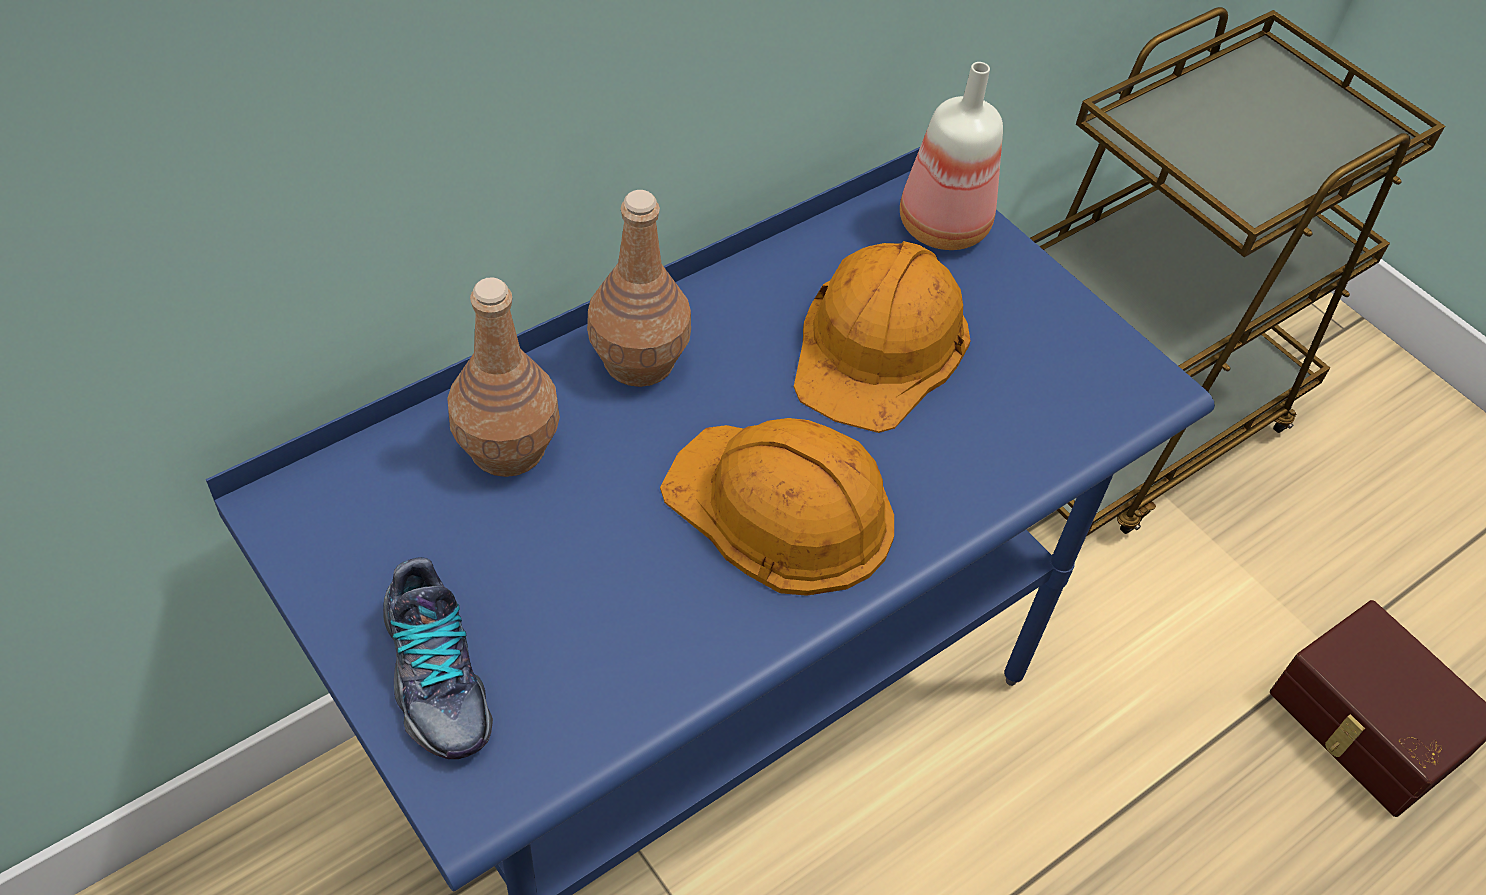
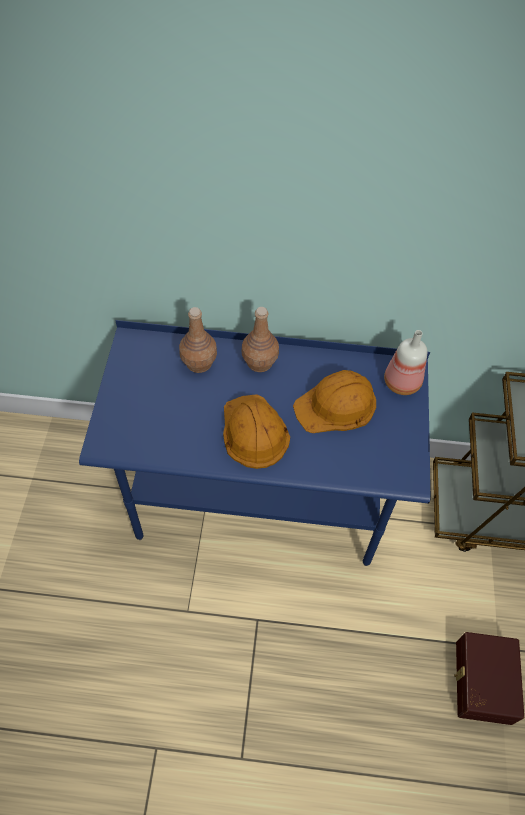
camera: 45 degrees right, 5 degrees up
(435, 676) = (122, 409): shoe -> none

